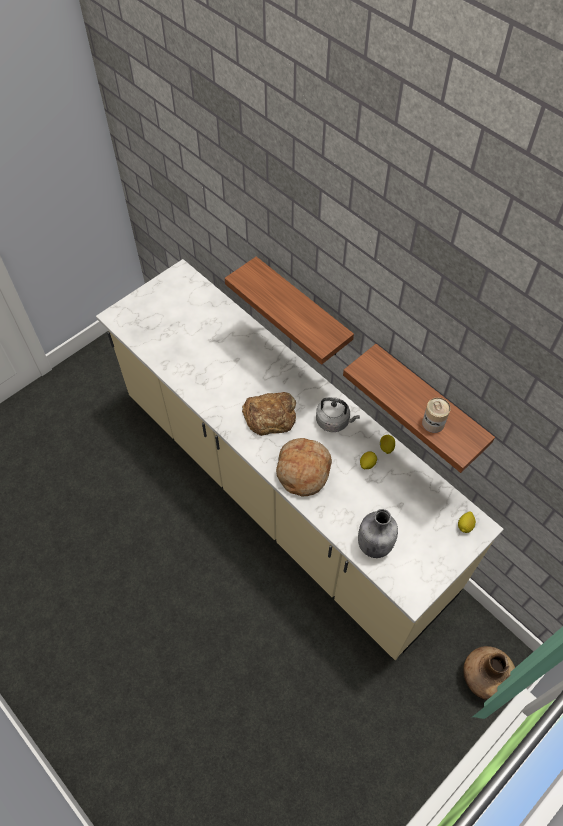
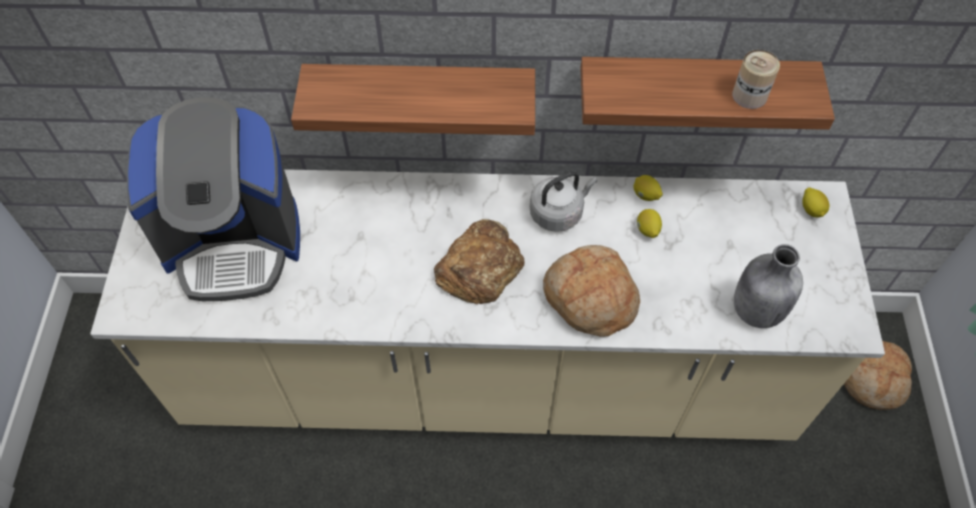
camera: 45 degrees left, 0 degrees up
(184, 321) = (234, 242): none -> coffee machine
(484, 678) = (873, 379): brown vase -> bread

